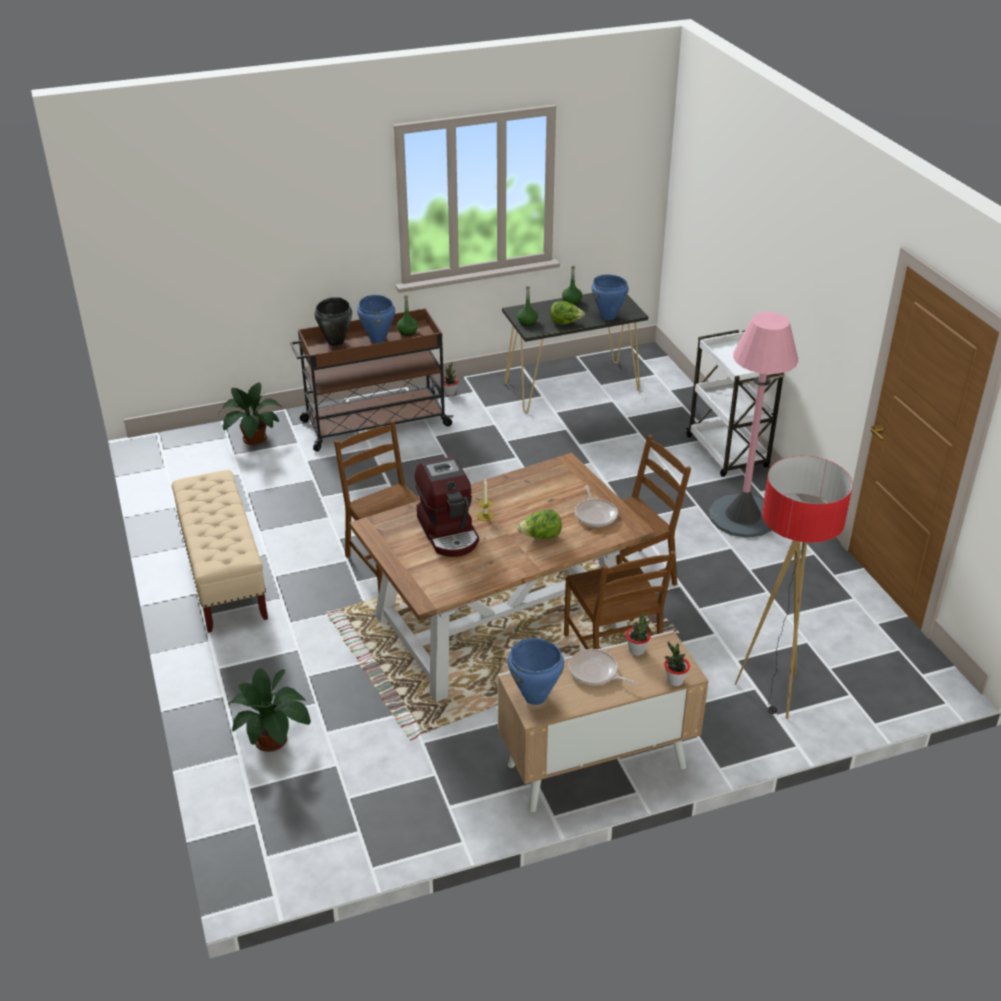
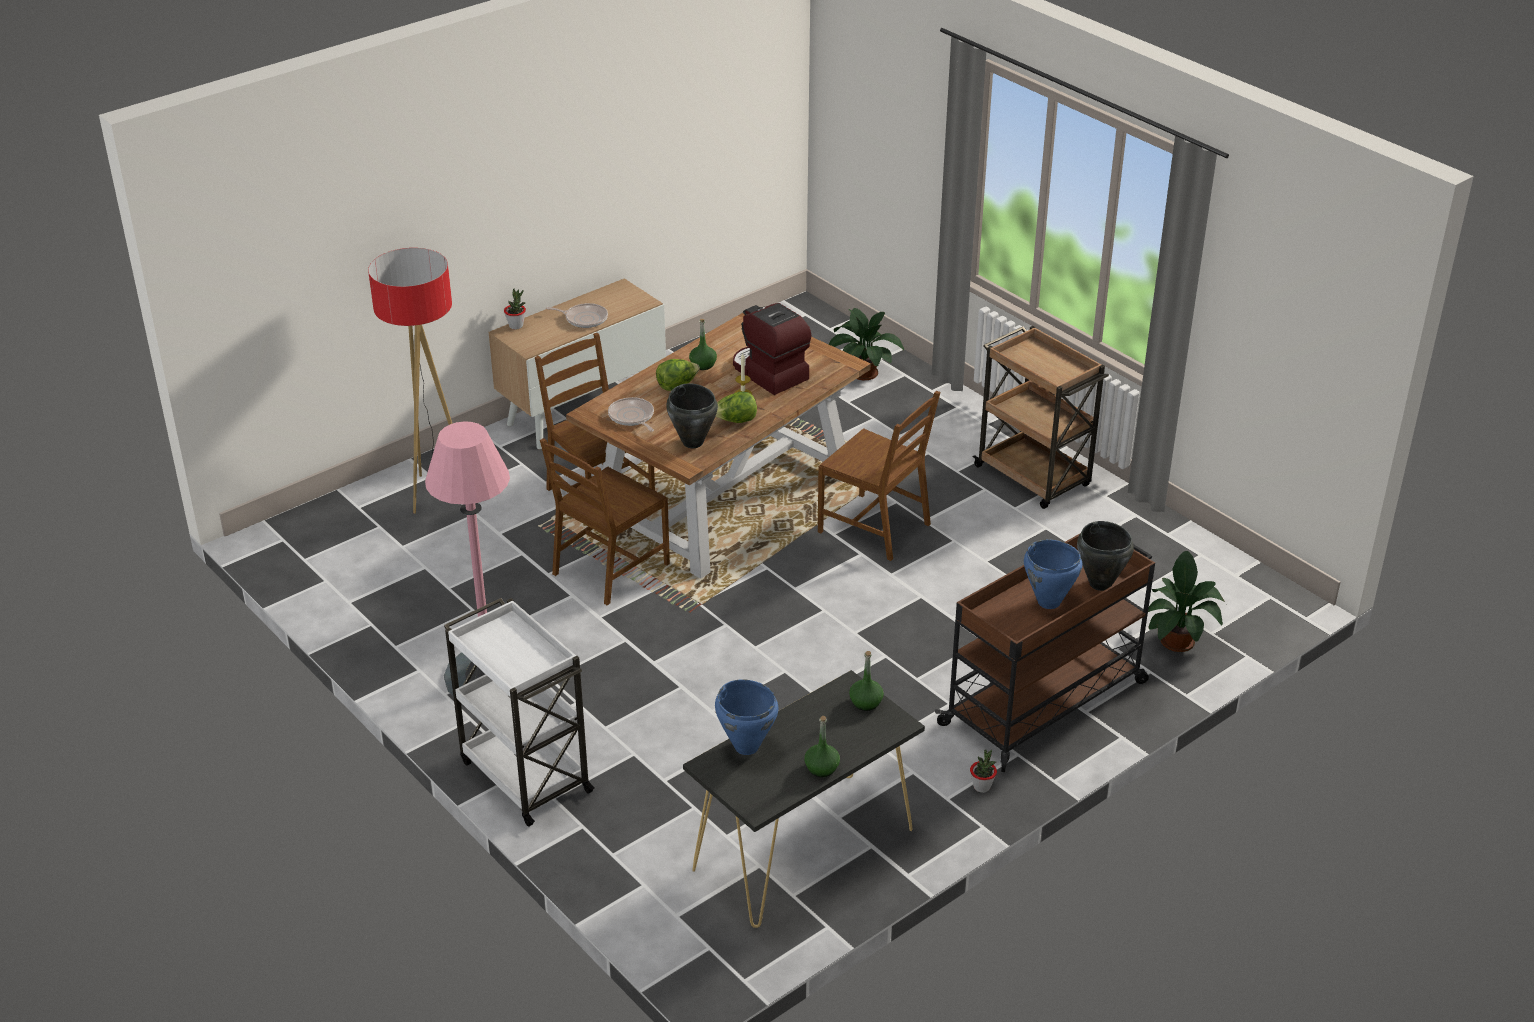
camera: 160 degrees right, 0 degrees up
(224, 576) = (1034, 477): beige bench -> brown cart
(407, 332) = (1020, 625): green bottle -> green bottle (703, 364)
(535, 697) = (626, 295): blue cooking pot -> none
(553, 480) = (693, 442): none -> black cooking pot
(565, 323) = (807, 715): lettuce -> lettuce (735, 421)
(637, 650) = (554, 339): potted plant -> none

